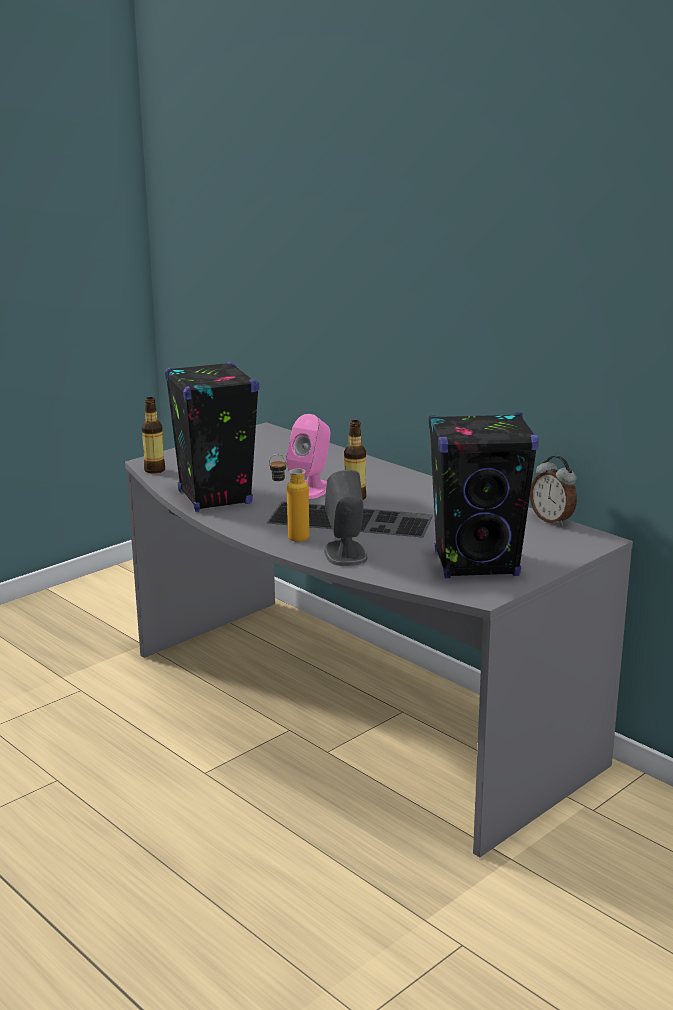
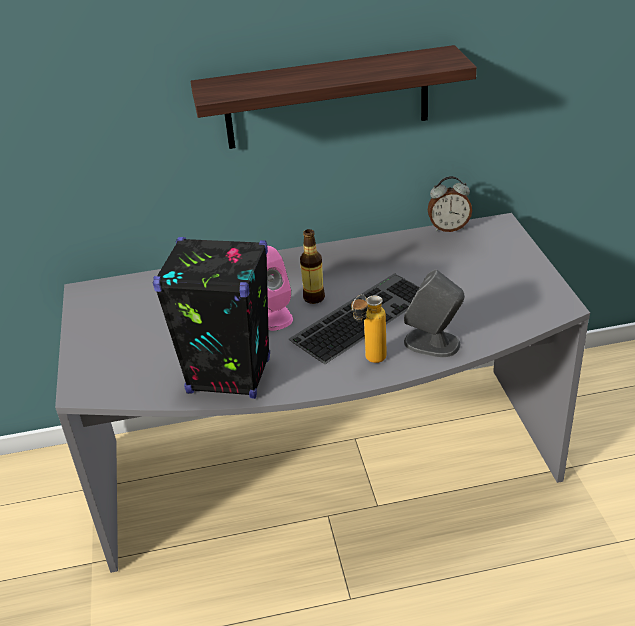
camera: 55 degrees left, 15 degrees up
(154, 470) = (109, 393): bottle -> none
(471, 325) = (327, 98): none -> shelf
(477, 565) = (504, 288): black speaker -> none

